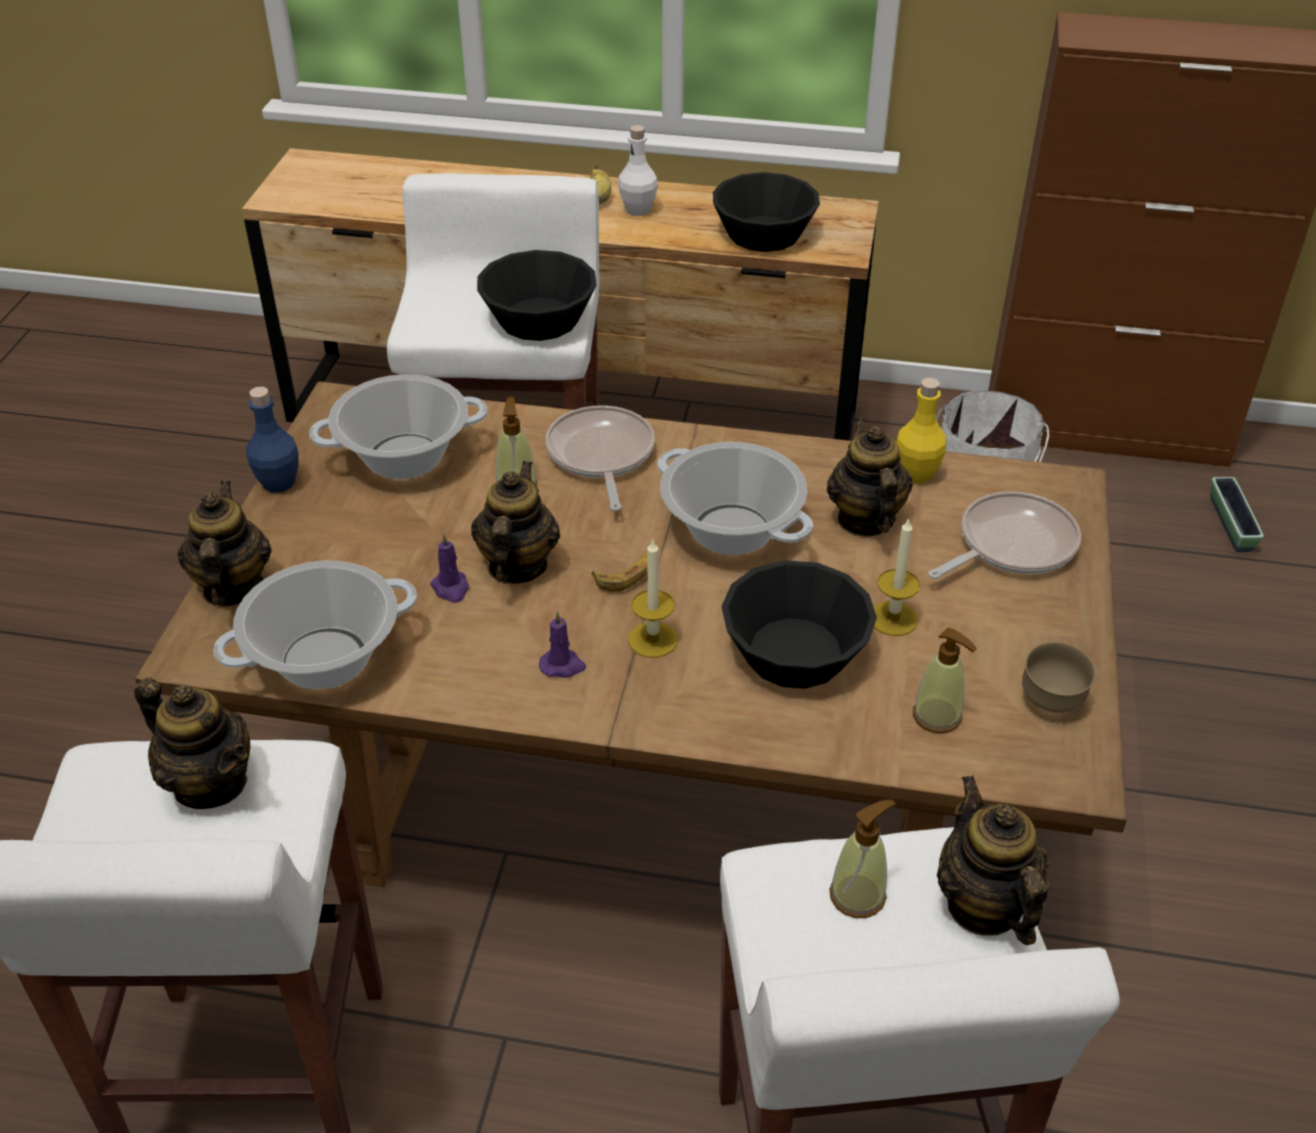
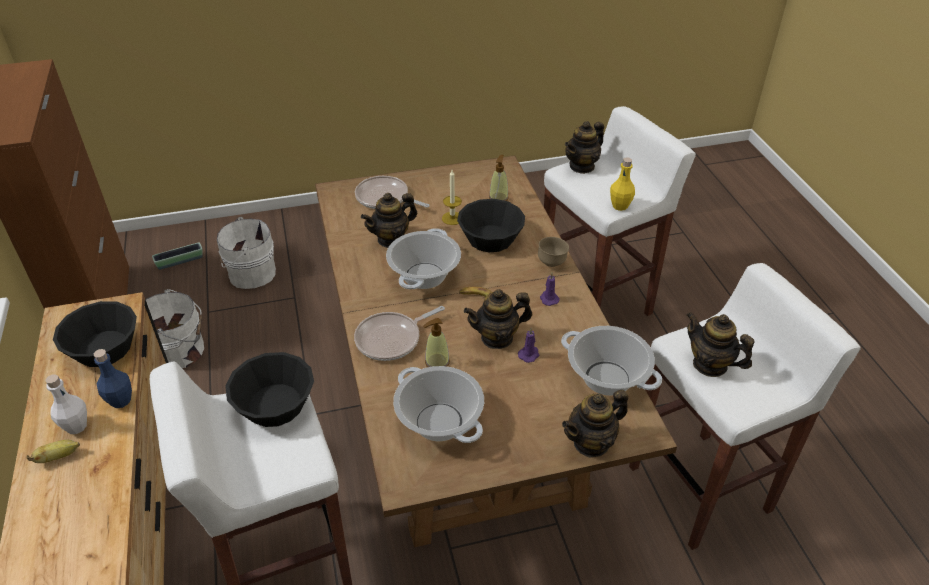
camera: 115 degrees left, 0 degrees up
(210, 783) = (710, 365): teapot -> teapot turned 60 degrees counterclockwise
(279, 483) = (498, 471): blue bottle -> blue bottle (120, 400)
(653, 640) = (513, 278): candle -> none
(858, 895) = (601, 189): soap dispenser -> none
(916, 473) = (347, 232): yellow bottle -> yellow bottle (620, 206)
(1051, 703) = (472, 176): brown bowl -> brown bowl (552, 263)
(1166, 604) = (250, 273): none -> white bucket

